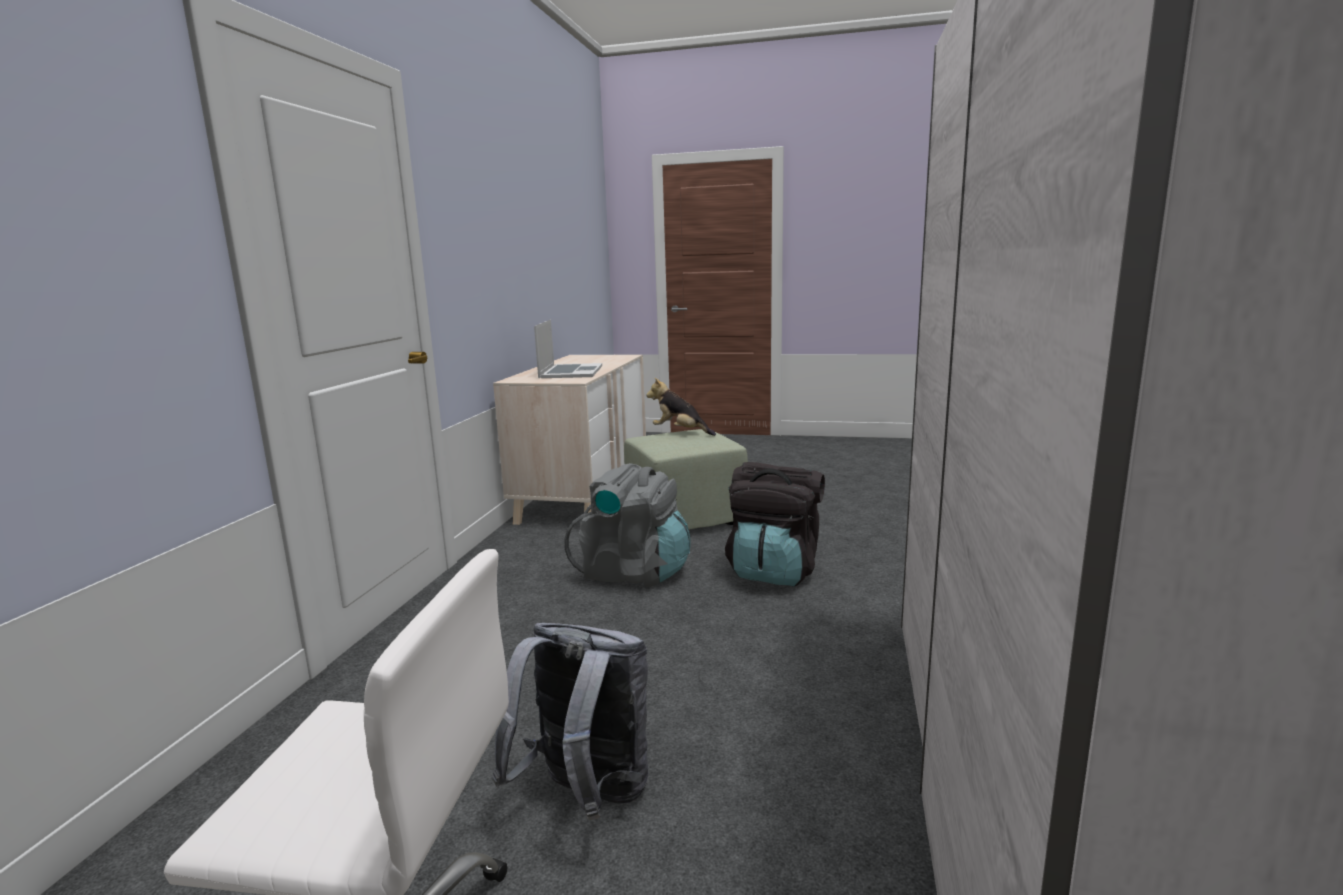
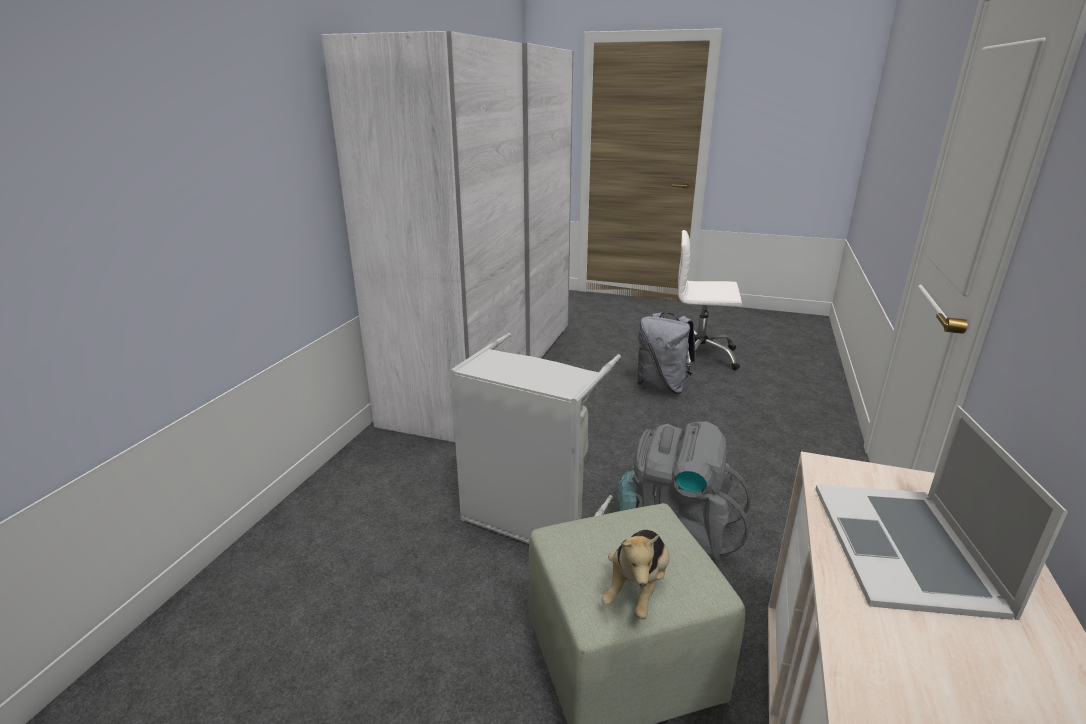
camera: 175 degrees left, 10 degrees up
(680, 432) = (637, 589): plush toy -> plush toy turned 75 degrees clockwise
(774, 571) = (530, 519): black backpack -> grey laundry basket

